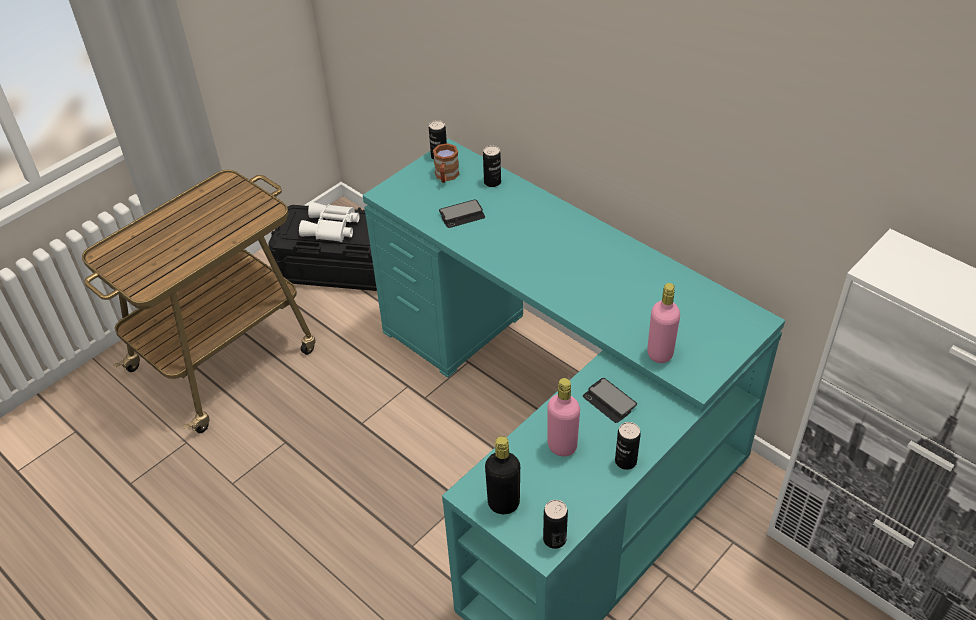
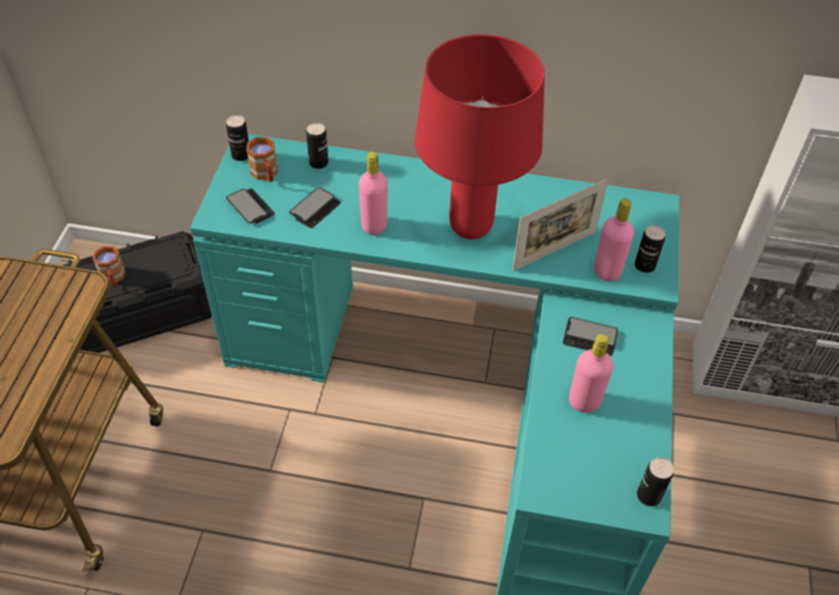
camera: 35 degrees left, 5 degrees up
(331, 228) = (113, 278): white binoculars -> brown mug
(415, 196) = (250, 207): none -> phone
(496, 244) = (374, 225): none -> pink bottle
(503, 503) = (578, 486): black bottle -> none
(571, 274) = (469, 227): none -> red table lamp
(625, 461) = (648, 388): can -> can (644, 265)
(628, 319) = (554, 251): none -> picture frame

